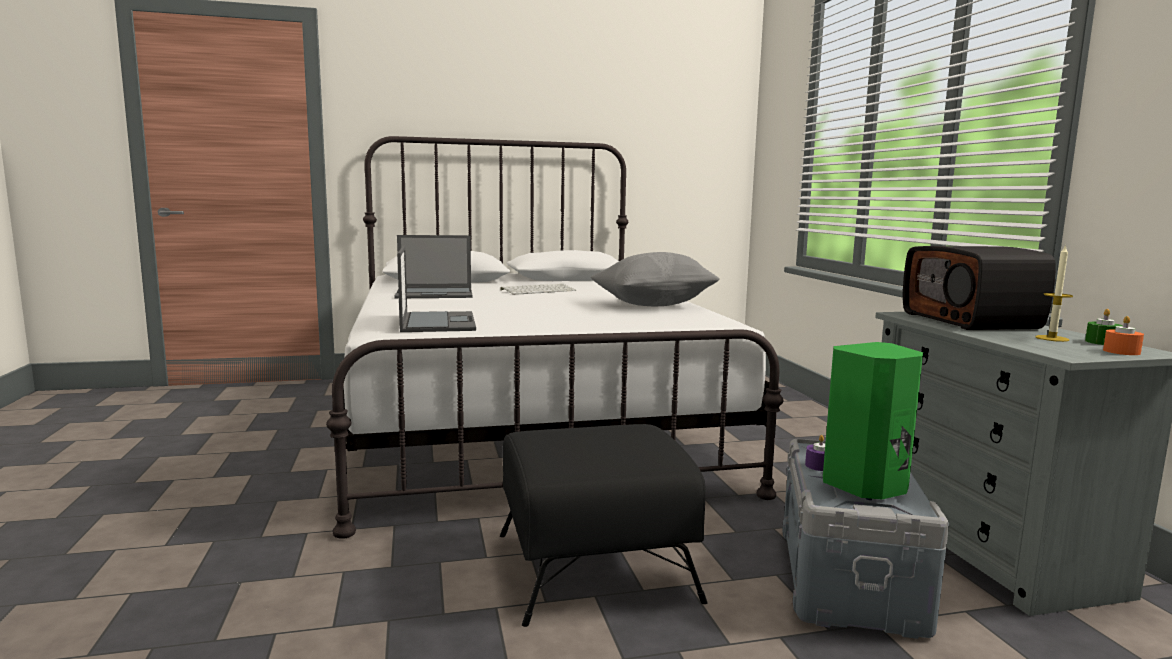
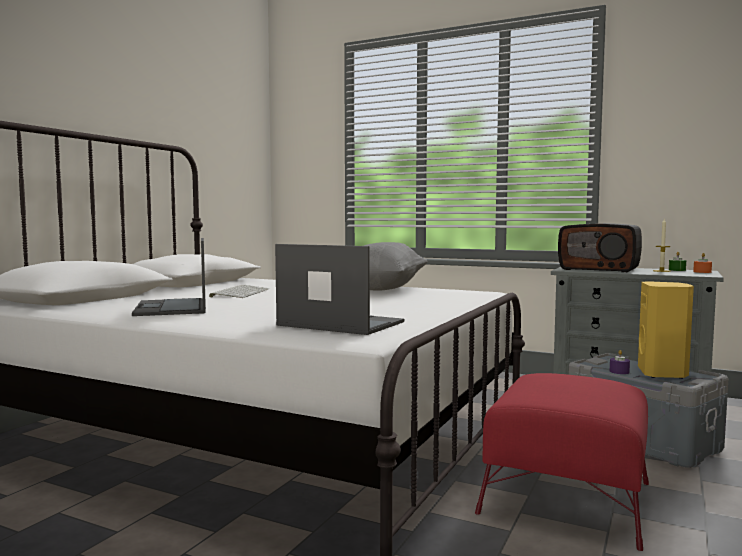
camera: 50 degrees left, 5 degrees down
(435, 294) = (172, 308): laptop -> laptop turned 135 degrees clockwise
(596, 566) = (567, 497): black ottoman -> red ottoman
(867, 487) = (663, 374): green speaker -> yellow speaker

